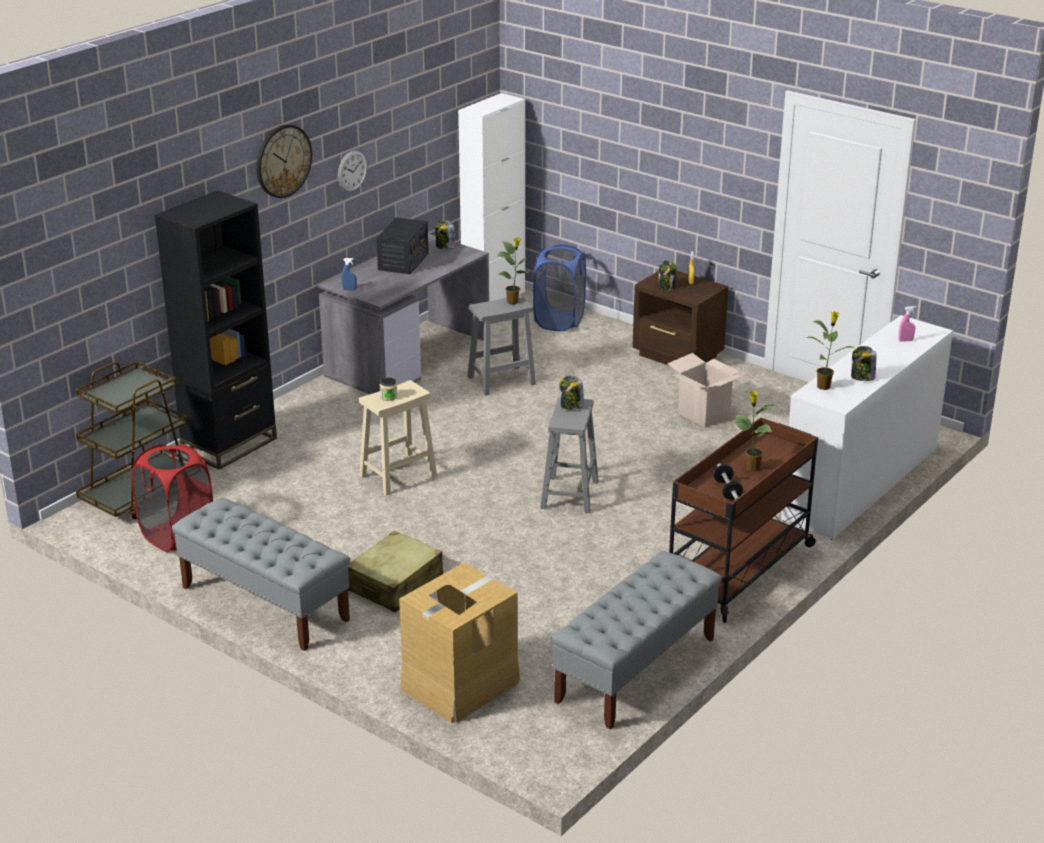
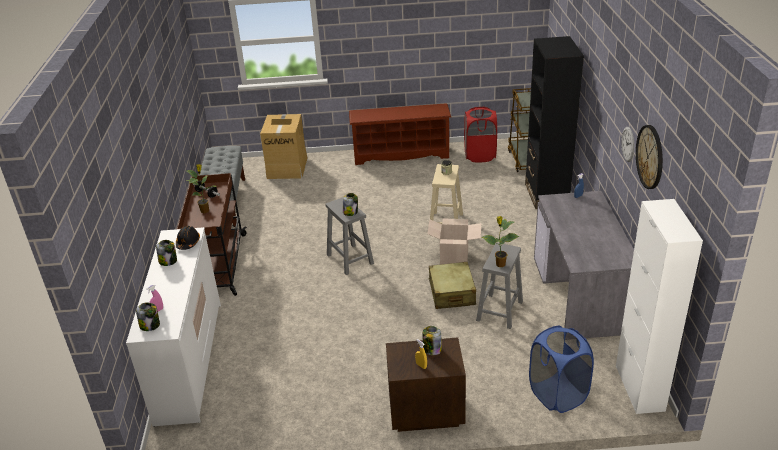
camera: 140 degrees right, 5 degrees up
(264, 603) = (401, 154): grey bench -> brown shoe rack
(283, 161) = (608, 82): wall clock -> wall clock (650, 157)
(395, 584) = (365, 183): beige suitcase -> beige suitcase (451, 293)
(403, 261) = (599, 232): radio -> none
(445, 247) = (605, 260): jar -> jar (150, 325)
(703, 415) = (342, 361): cardboard box -> cardboard box (454, 258)
(824, 386) = (188, 243): potted plant -> black hard hat

